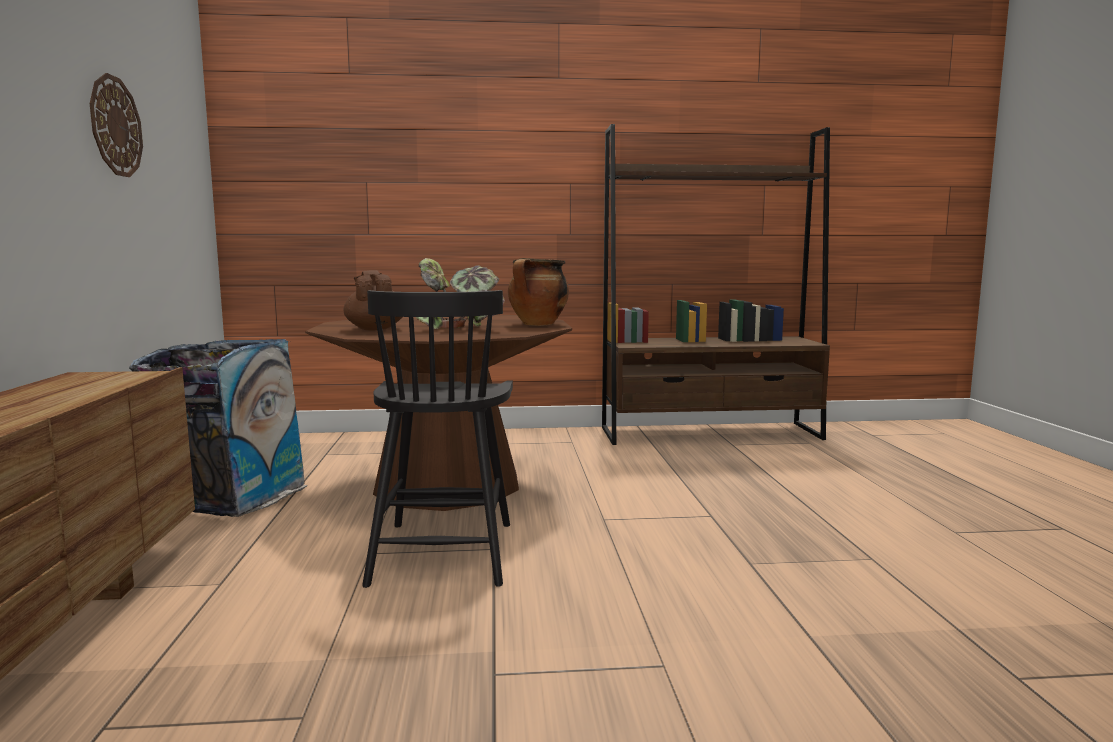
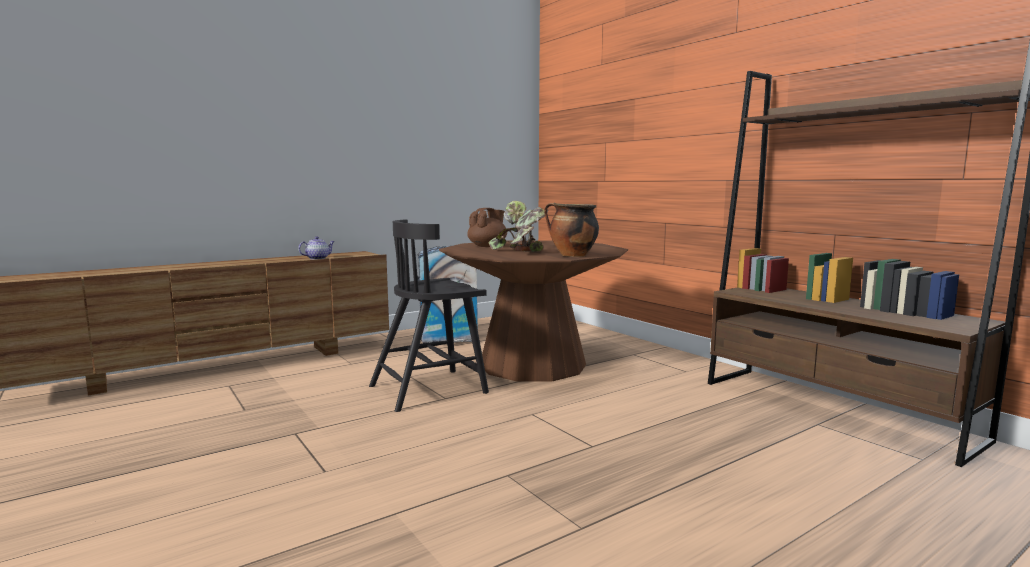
camera: 60 degrees right, 0 degrees up
(76, 394) = (318, 258): none -> teapot
(115, 126) = (432, 127): wall clock -> none

